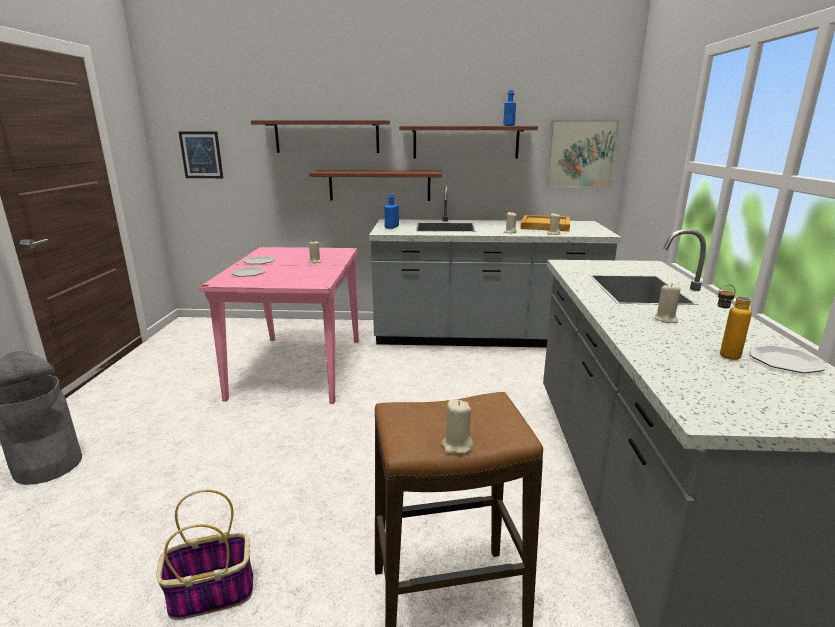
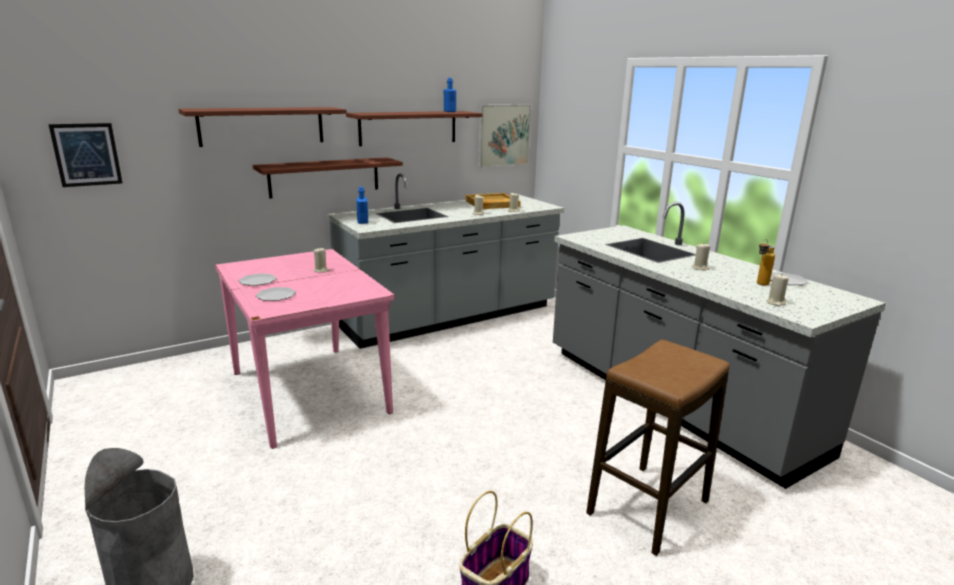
camera: 35 degrees left, 0 degrees up
(457, 445) = (693, 377): beige candle -> beige candle (775, 303)

